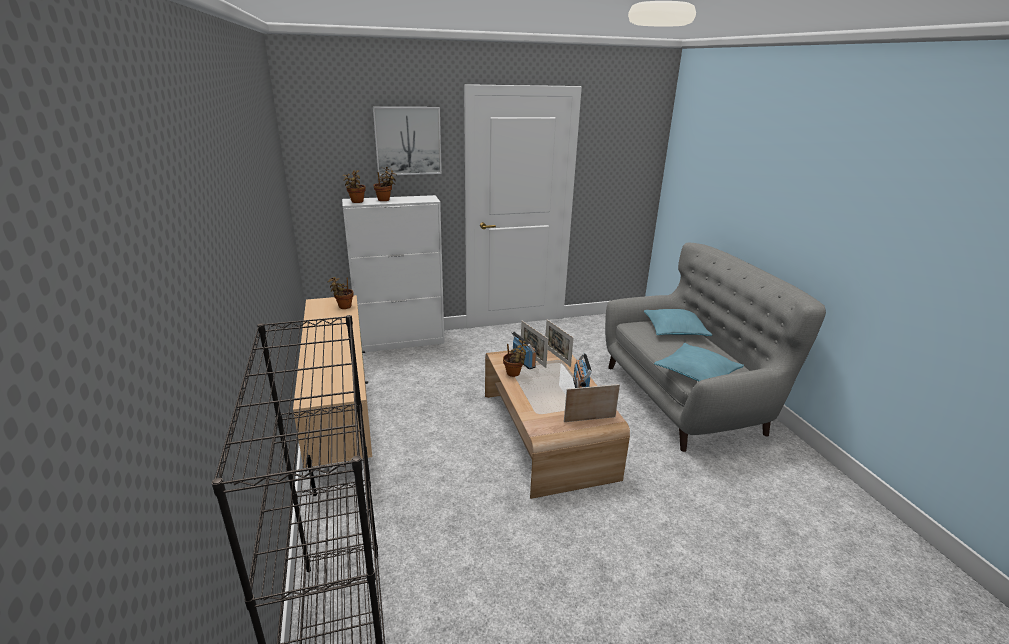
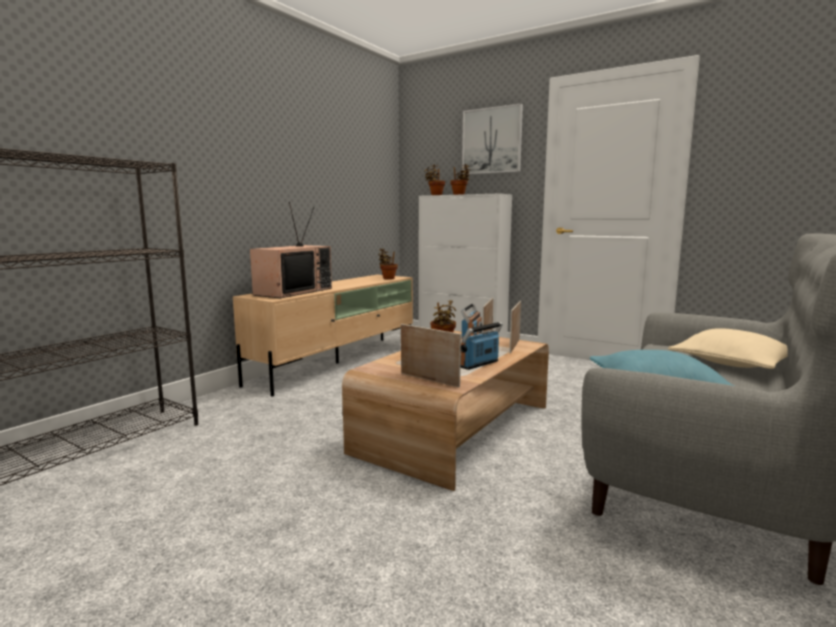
camera: 50 degrees right, 15 degrees down
(329, 371) = (293, 291): none -> television
(674, 330) = (732, 363): turquoise pillow -> beige pillow

